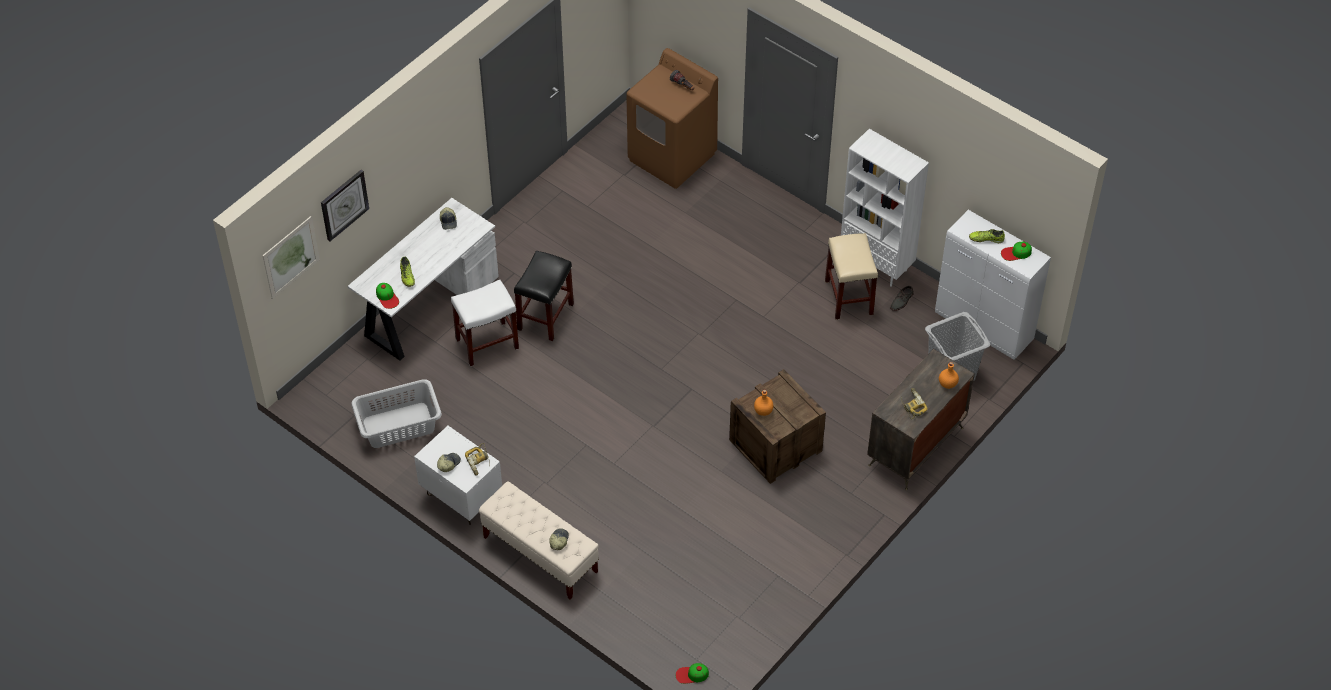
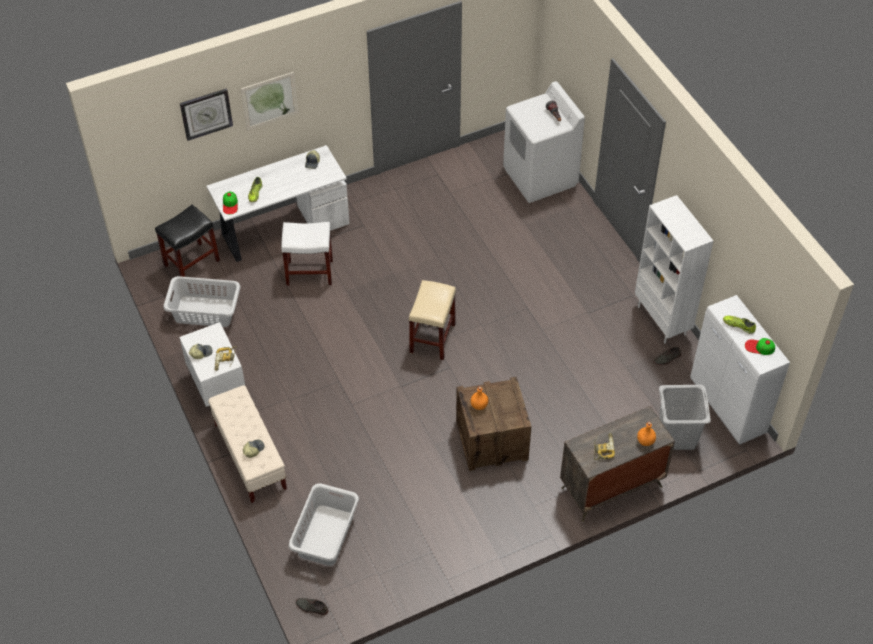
camera: 25 degrees right, 0 degrees up
(291, 257) = (145, 141): picture -> picture (270, 100)
(545, 316) = (367, 267): black stool -> black stool (192, 262)
(664, 601) = (325, 535): none -> grey laundry basket
(672, 157) = (540, 177): brown washing machine -> white washing machine
(692, 674) = (311, 607): cap -> grey shoe
(848, 297) = (622, 339): beige stool -> beige stool (432, 338)

